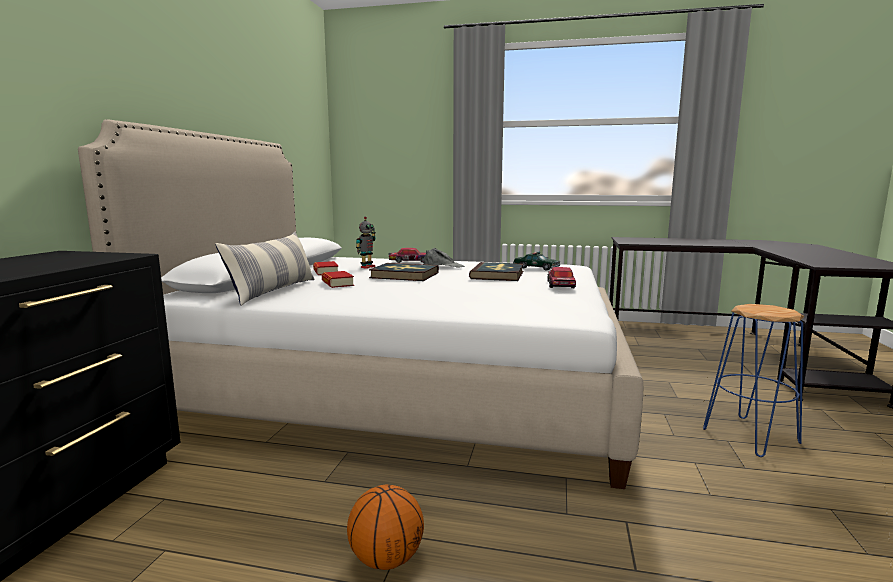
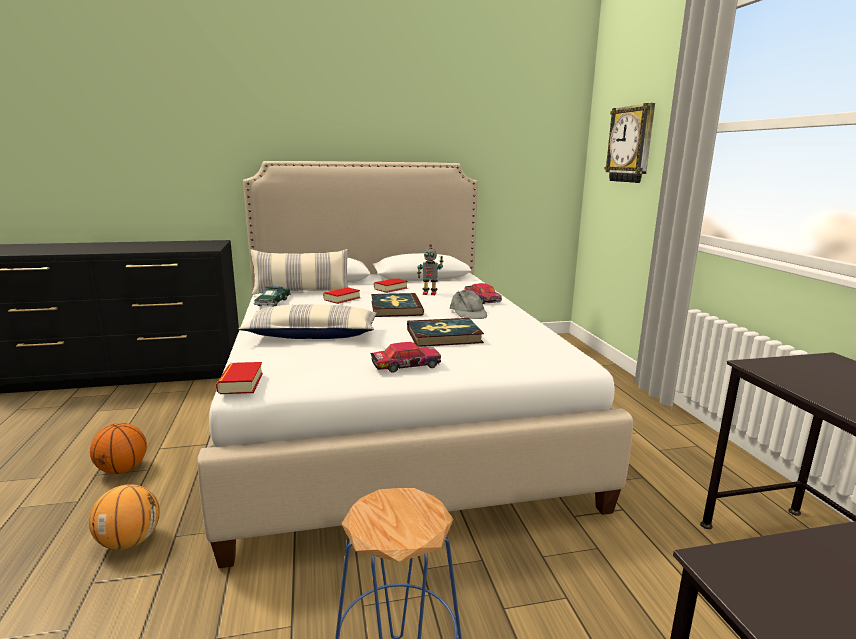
camera: 65 degrees right, 5 degrees up
(396, 135) = (631, 144): none -> wall clock
(458, 296) = (312, 335): none -> pillow
(536, 268) = (514, 346): toy car -> toy car (273, 302)
(567, 545) = (130, 541): none -> basketball
(578, 316) = (241, 383): none -> book

